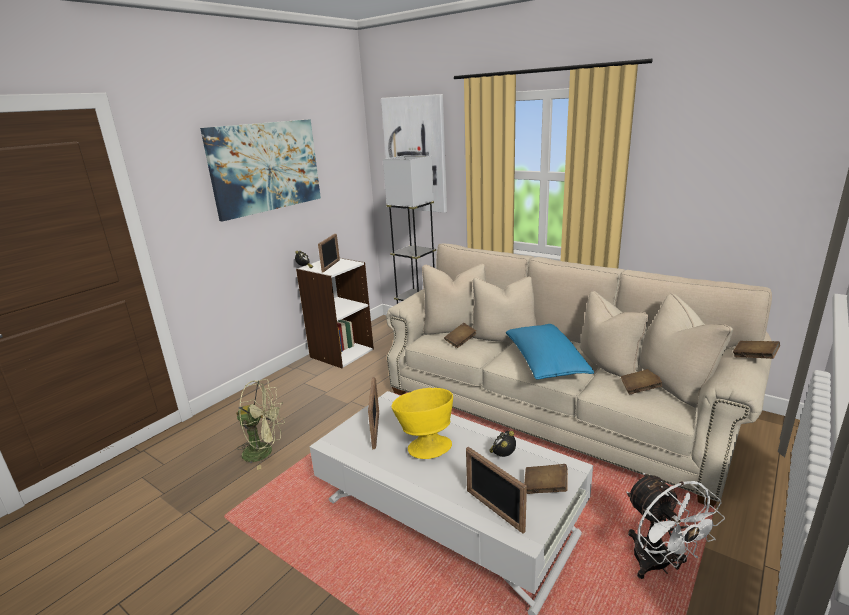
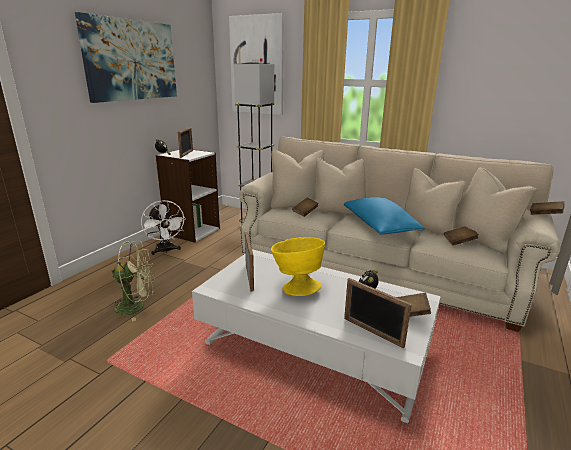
camera: 10 degrees left, 0 degrees up
(659, 565) = (492, 375): white fan -> white fan (165, 251)

